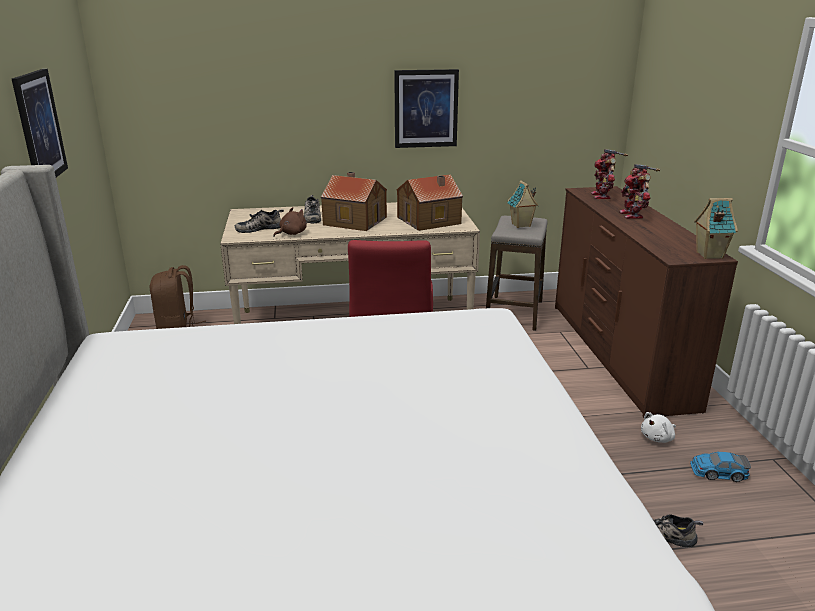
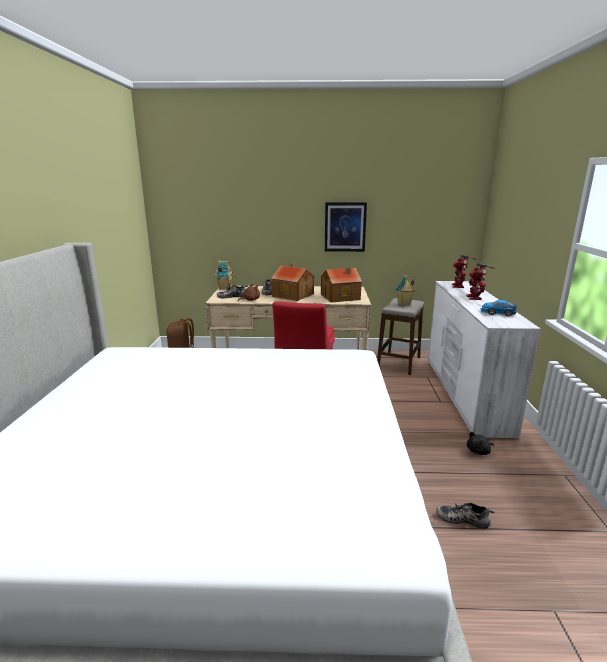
camera: 10 degrees right, 5 degrees down
(39, 127) = (98, 225): picture -> none
(618, 354) = (465, 394): brown dresser -> white dresser
(658, 438) = (479, 451): white plush toy -> black plush toy
(708, 255) = (520, 323): toy house -> toy house (224, 288)
(718, 472) = (518, 479): toy car -> toy car (497, 313)

